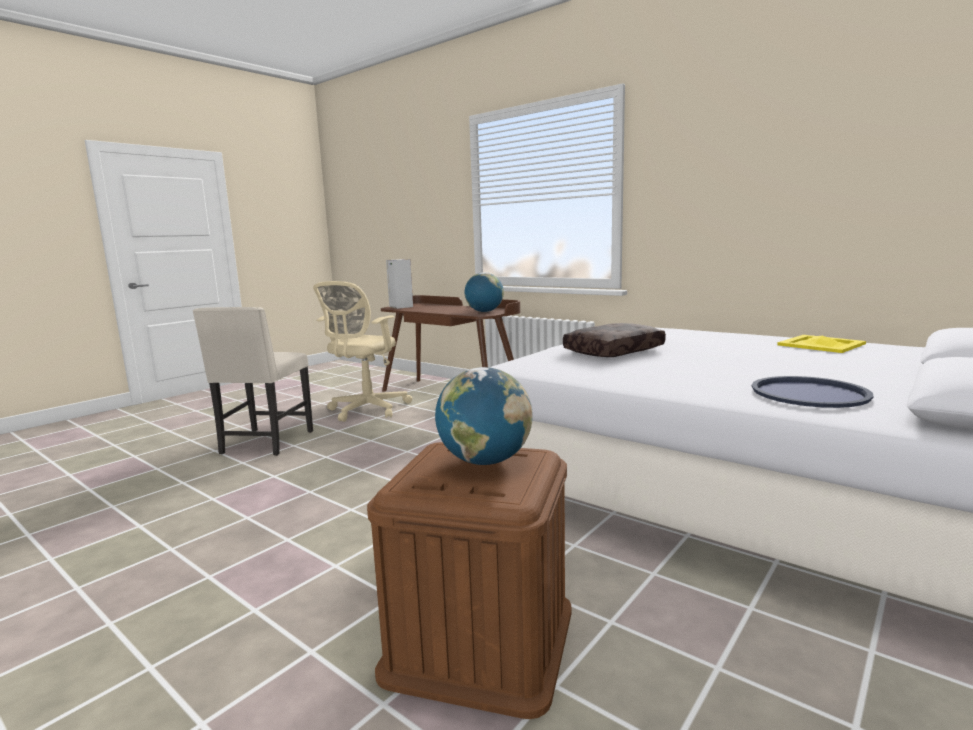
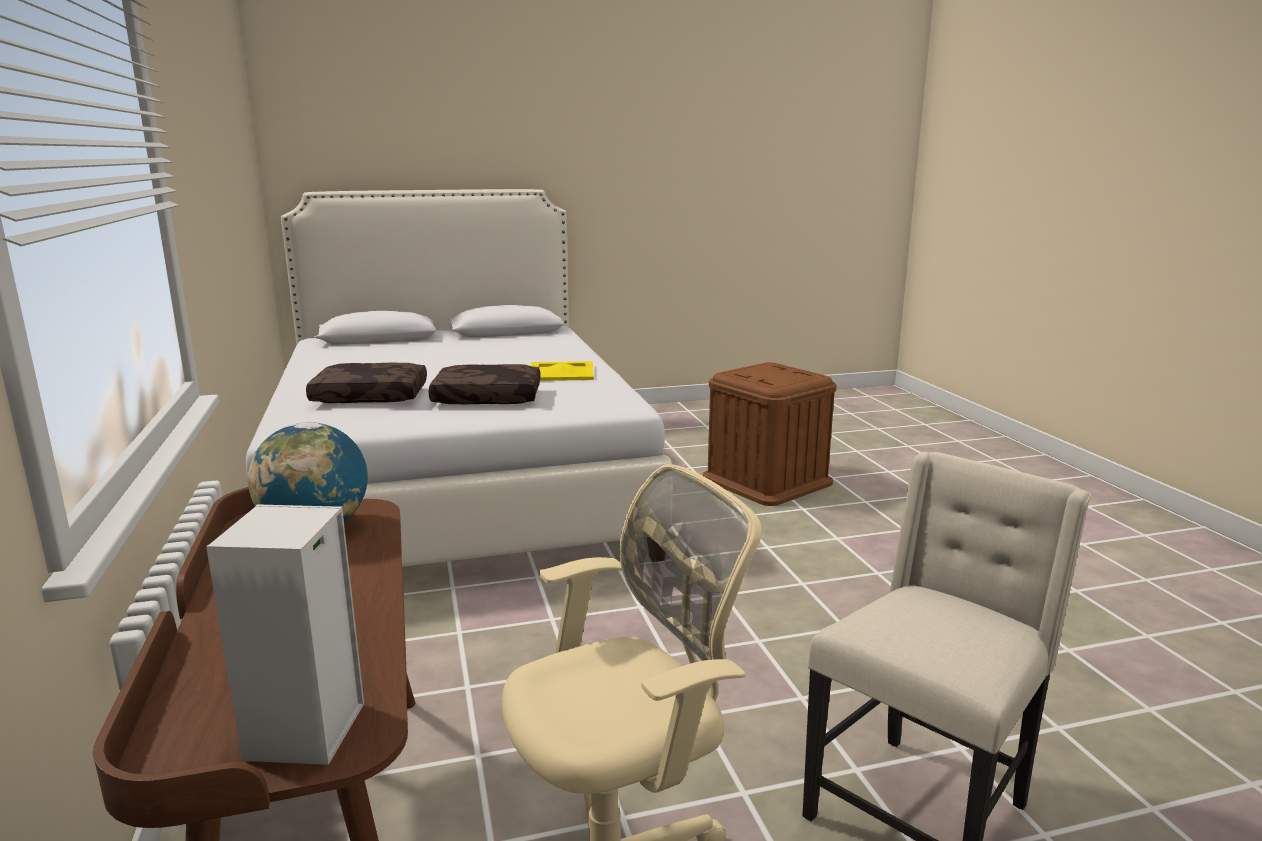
camera: 145 degrees left, 5 degrees up
(485, 461) = (761, 375): globe -> none
(673, 337) = (371, 396): none -> brown pillow
(809, 393) = (533, 346): blue tray -> none
(820, 344) = (336, 363): yellow tray -> yellow tray (561, 372)

